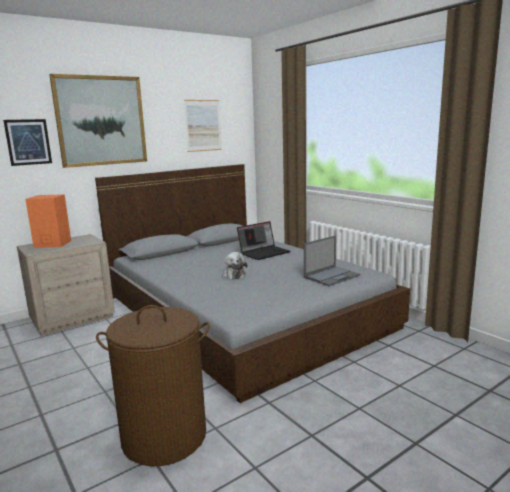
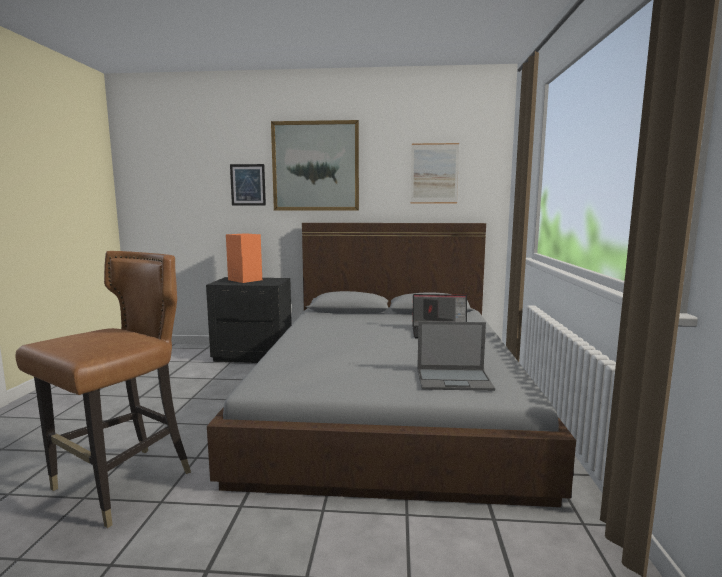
camera: 40 degrees right, 5 degrees down
(72, 318) = (253, 355): beige nightstand -> black nightstand
(164, 436) = (123, 484): brown laundry basket -> brown chair
(233, 275) = (355, 345): plush toy -> none

